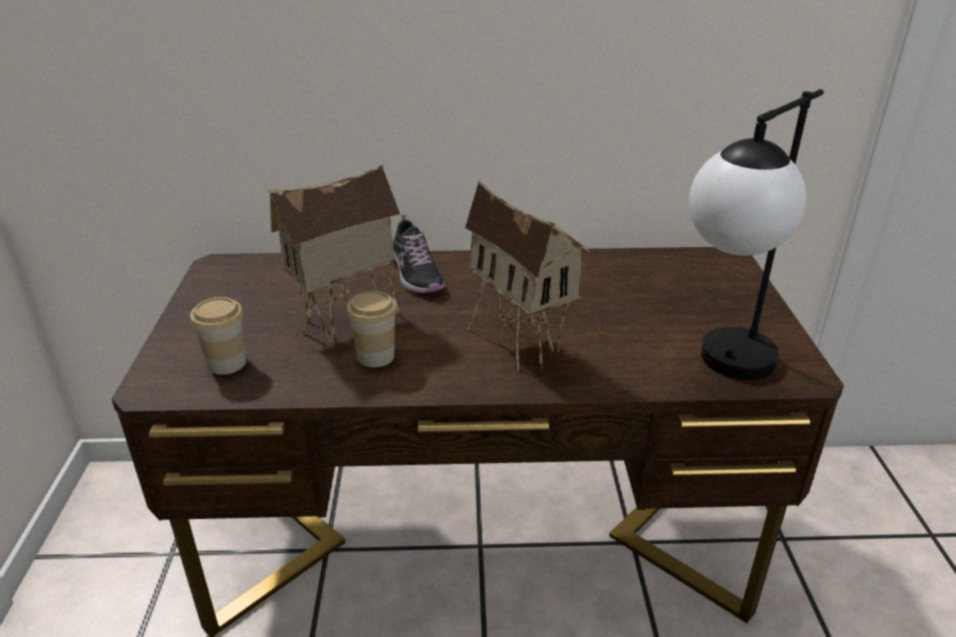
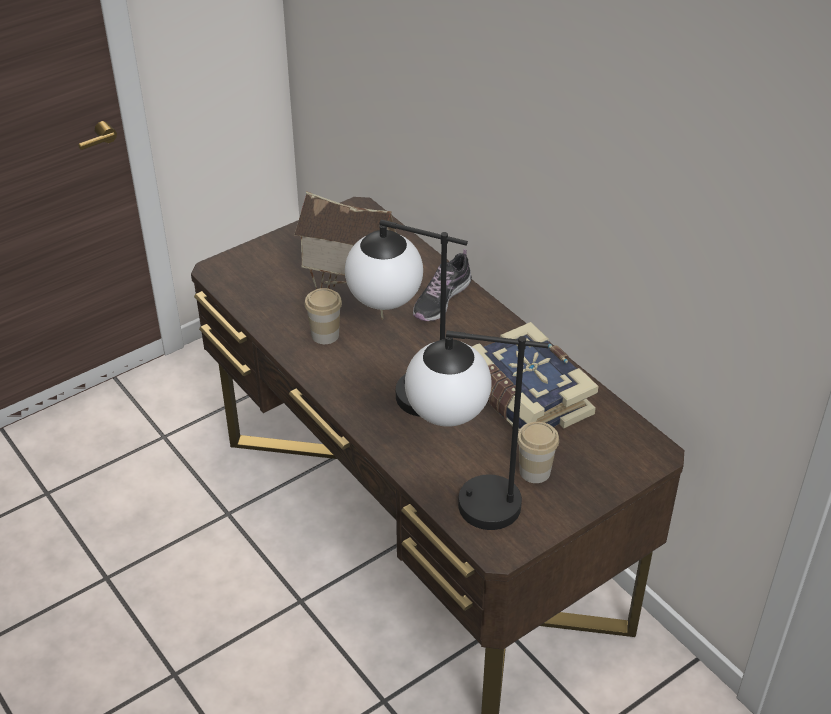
camera: 55 degrees right, 10 degrees up
(227, 363) = (262, 281): cup -> cup (535, 471)
(520, 343) = (401, 390): toy house -> table lamp
(604, 286) = (525, 399): none -> book

